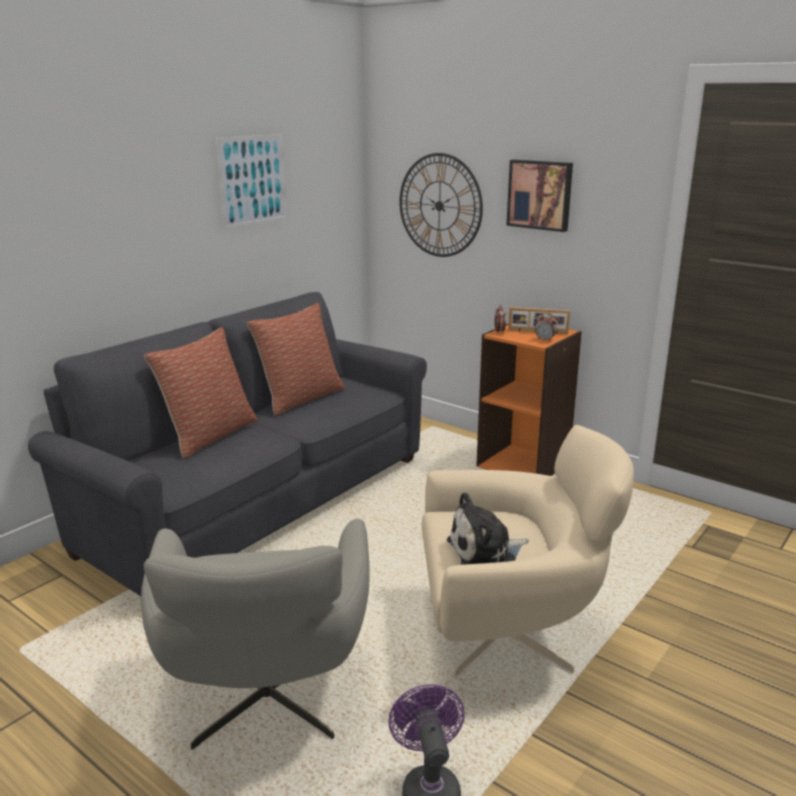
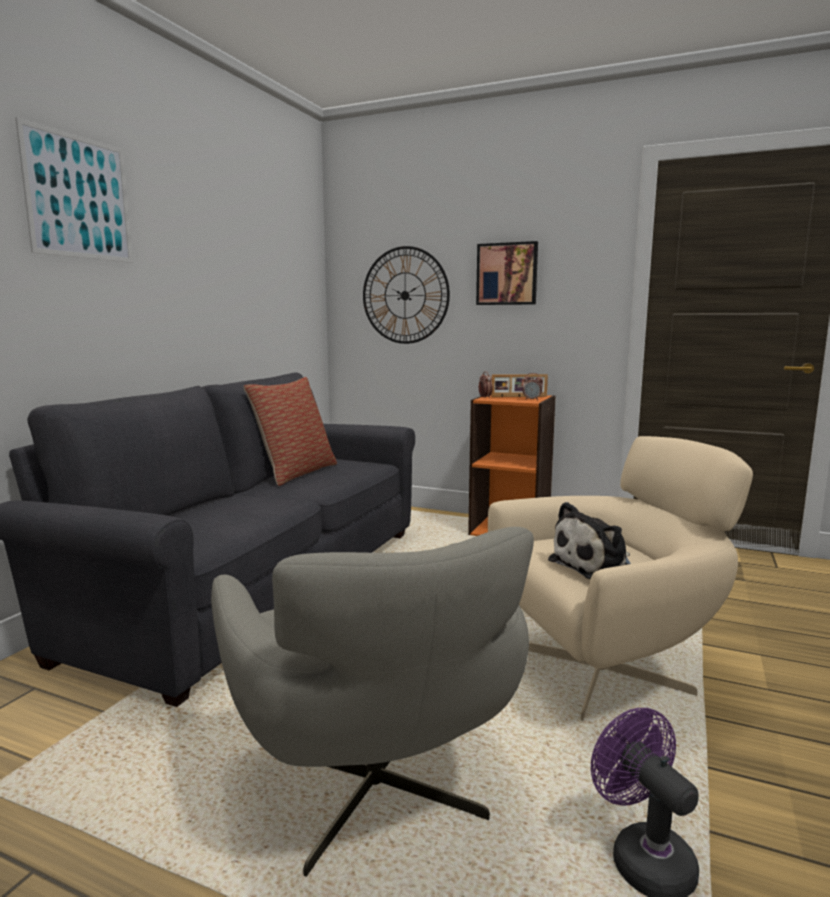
camera: 15 degrees left, 10 degrees down
(209, 435) = (212, 505): pillow -> none
(252, 180) = (233, 255): picture -> picture (79, 197)

